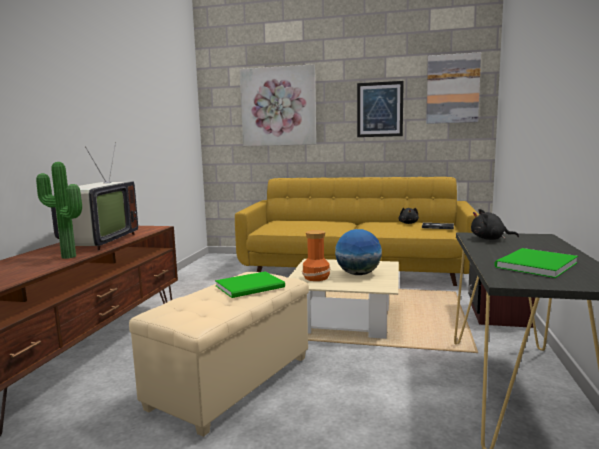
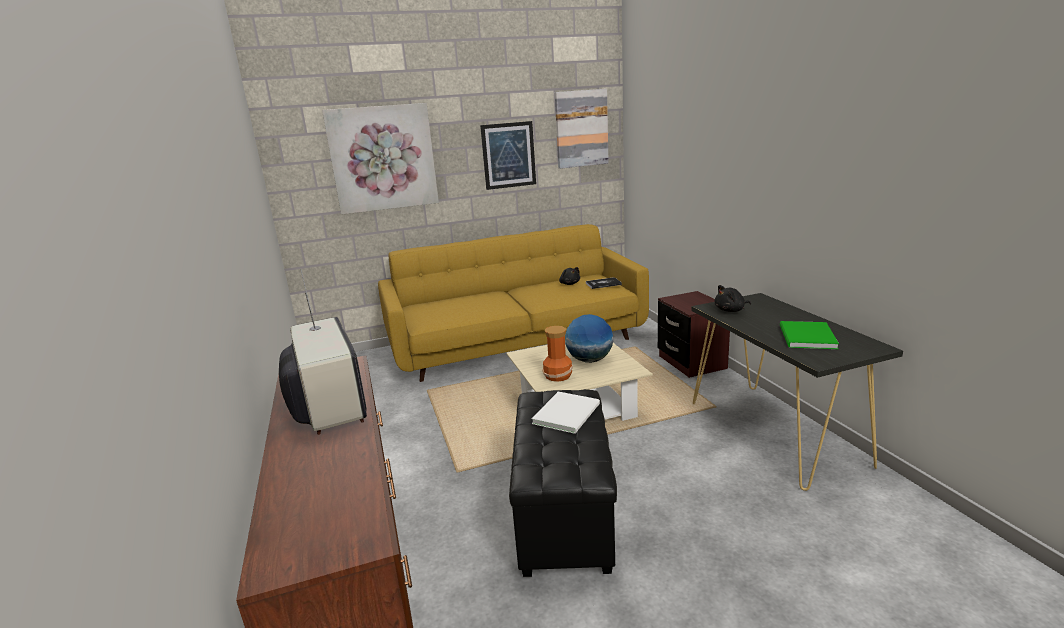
camera: 30 degrees left, 10 degrees up
(66, 257) = (349, 446): potted plant -> none
(233, 383) = (565, 513): beige ottoman -> black ottoman
(252, 286) = (569, 413): green book -> white book

